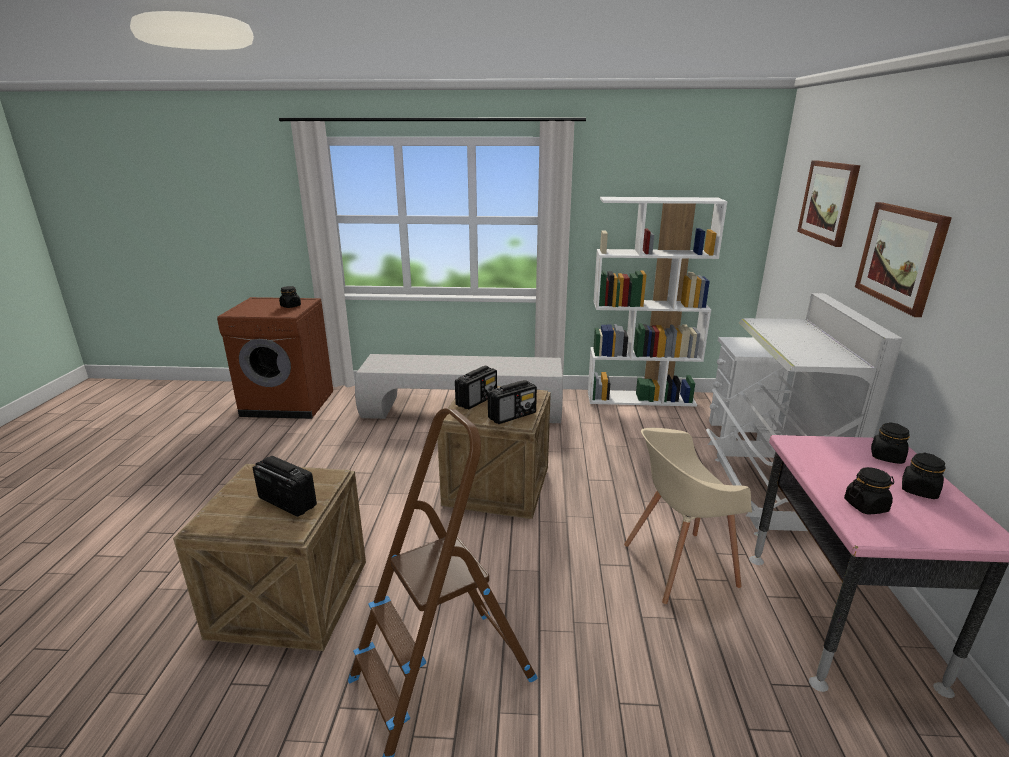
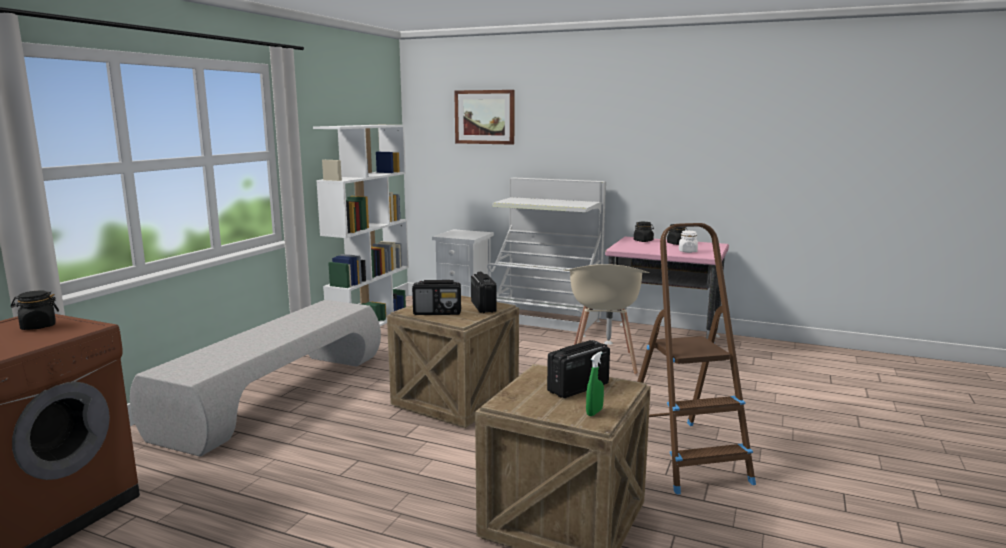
camera: 70 degrees left, 10 degrees down
(227, 518) = (594, 412): none -> green spray bottle
(477, 400) = (437, 313): radio -> radio turned 120 degrees clockwise
(865, 506) = (687, 251): black jar -> white jar
(900, 256) = (579, 138): picture -> none

